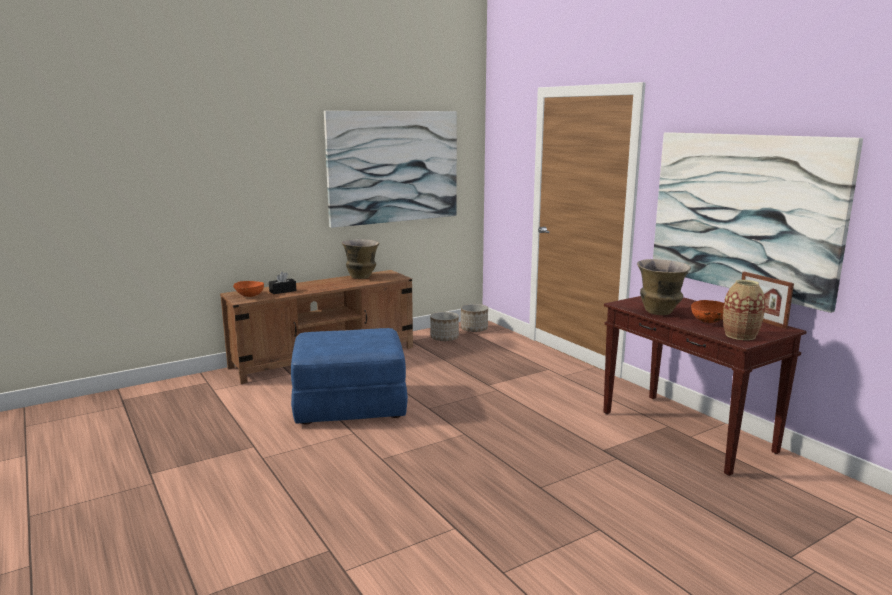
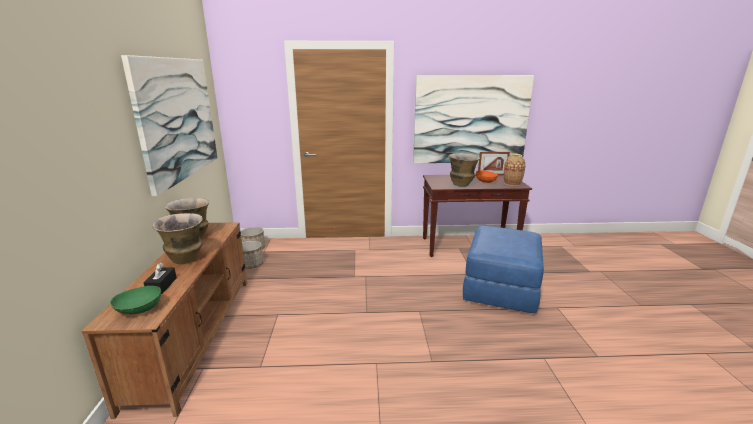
camera: 60 degrees left, 5 degrees up
(249, 296) = (139, 310): orange bowl -> green bowl
(325, 285) = (186, 260): none -> vase
(349, 405) = (321, 350): blue ottoman -> blue ottoman (501, 288)

